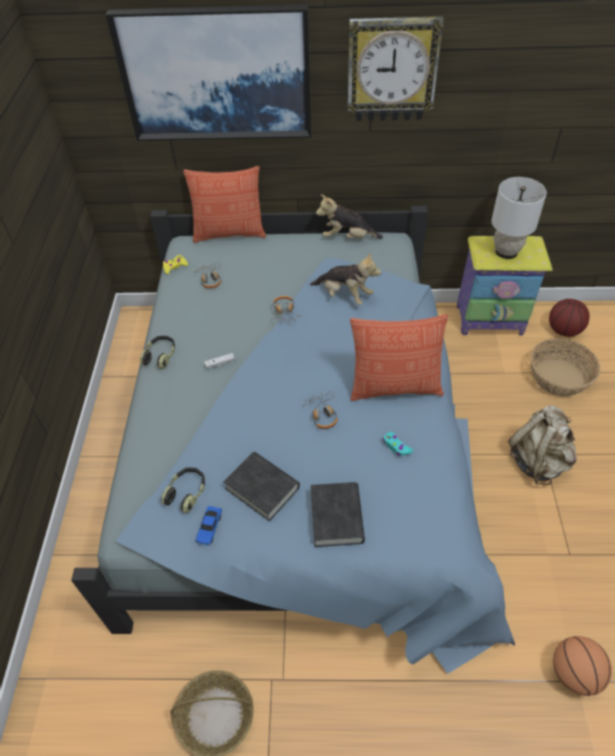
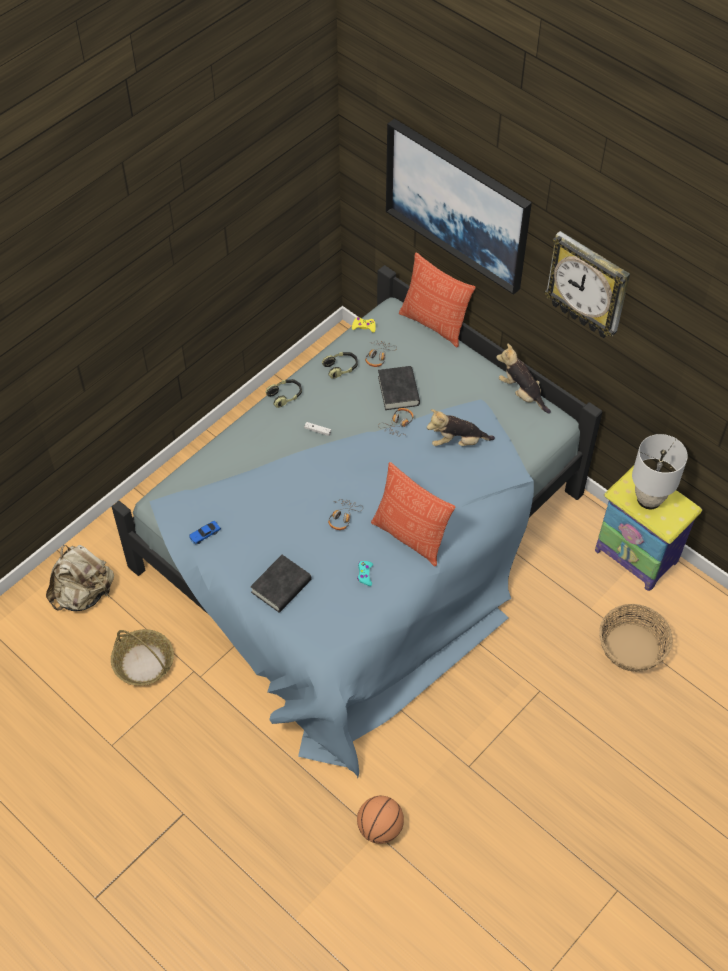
camera: 40 degrees right, 5 degrees up
(186, 493) = (212, 503): headphones -> headphones (341, 368)
(262, 488) = (257, 535): black book -> black book (398, 391)
(345, 295) = (457, 442): plush toy -> plush toy turned 105 degrees clockwise
(538, 461) = (528, 692): beige backpack -> beige backpack (83, 594)
(564, 330) = (691, 615): basketball -> none

